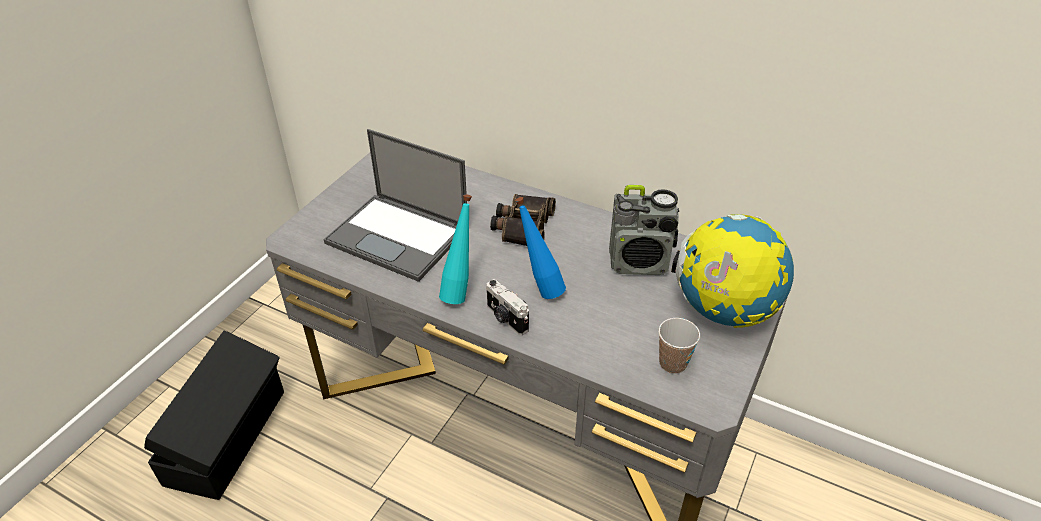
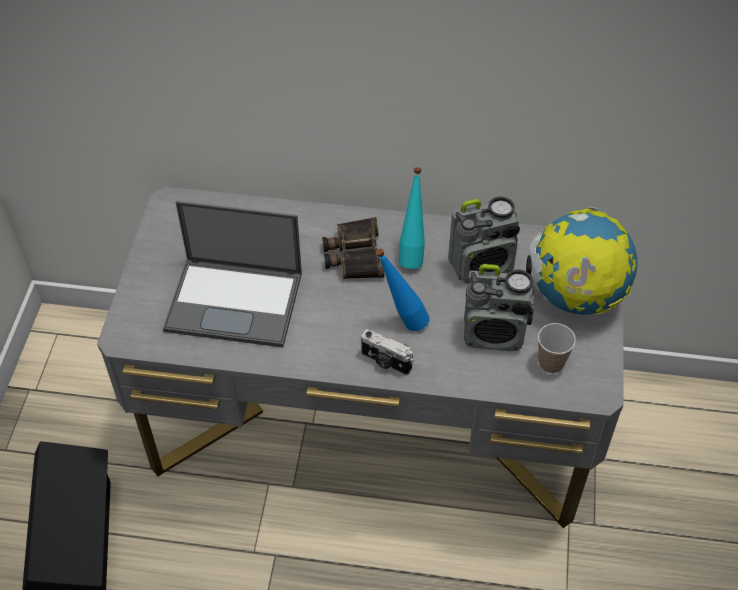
camera: 20 degrees left, 10 degrees up
(460, 291) = (328, 346): turquoise bottle -> turquoise bottle (412, 254)
(625, 323) = (494, 334): none -> radio

